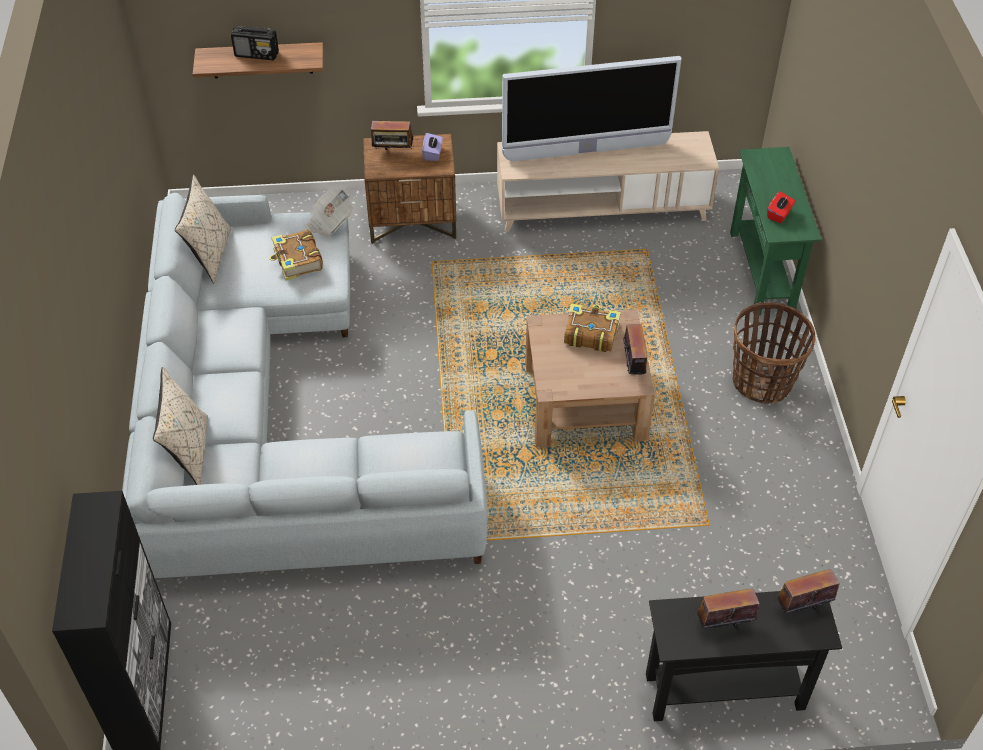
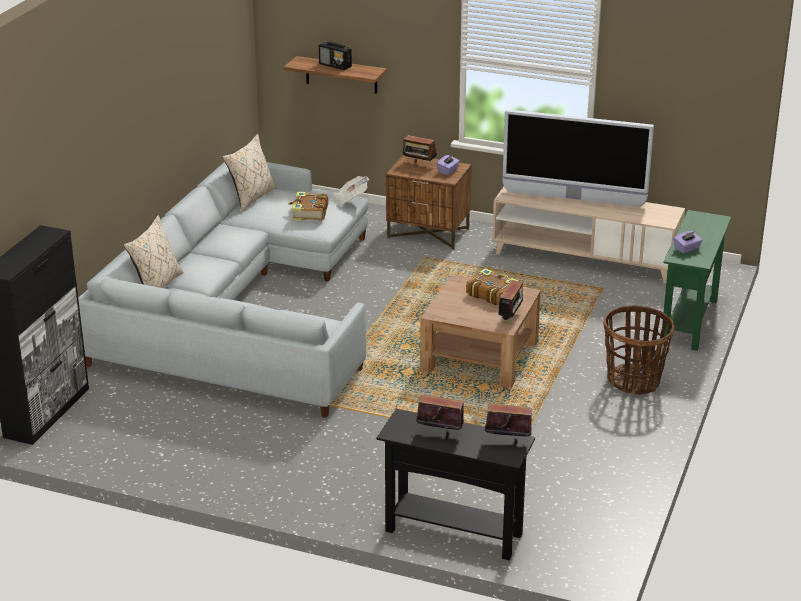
camera: 25 degrees right, 20 degrees down
(779, 214) = (687, 249): red tissue box -> purple tissue box

